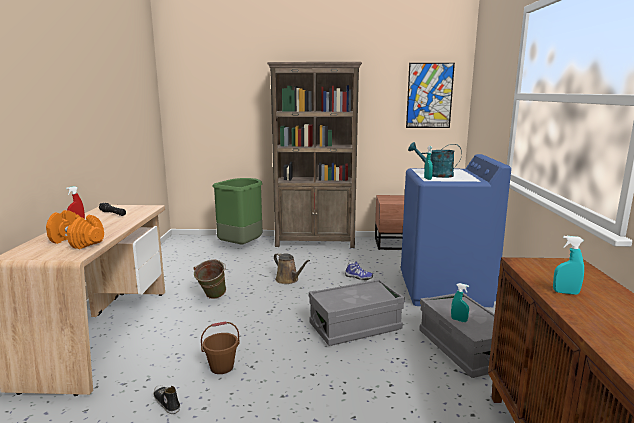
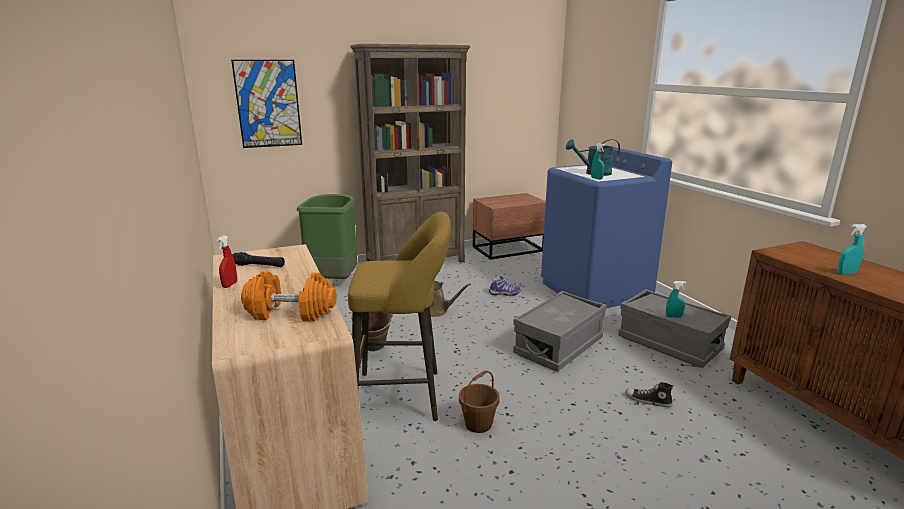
camera: 25 degrees left, 5 degrees up
(166, 402) = (465, 480): shoe -> shoe (647, 400)
(195, 333) = (404, 395): none -> yellow stool
(429, 95) = (523, 83): picture -> picture (268, 104)

